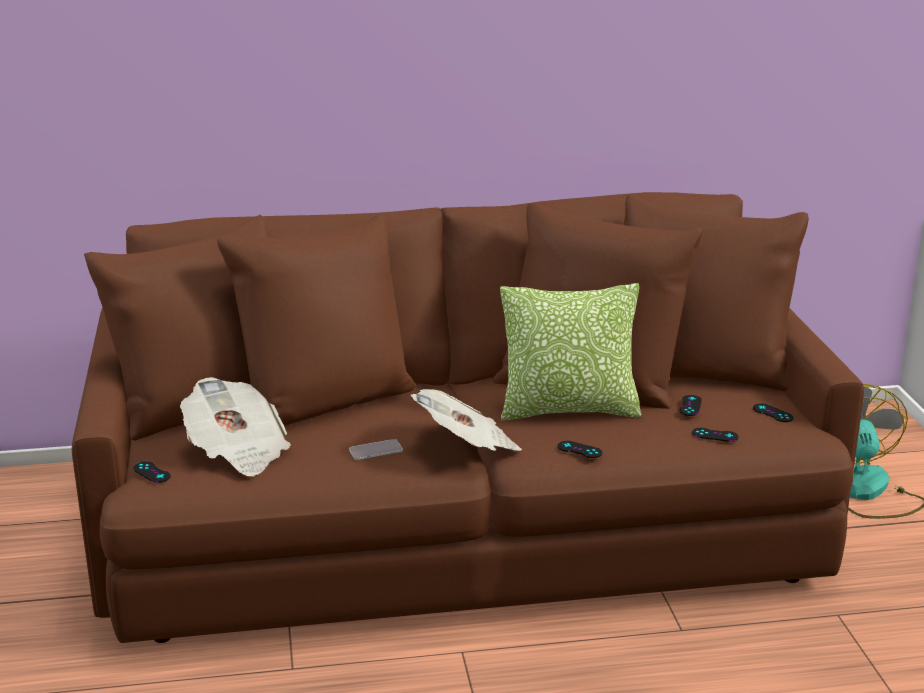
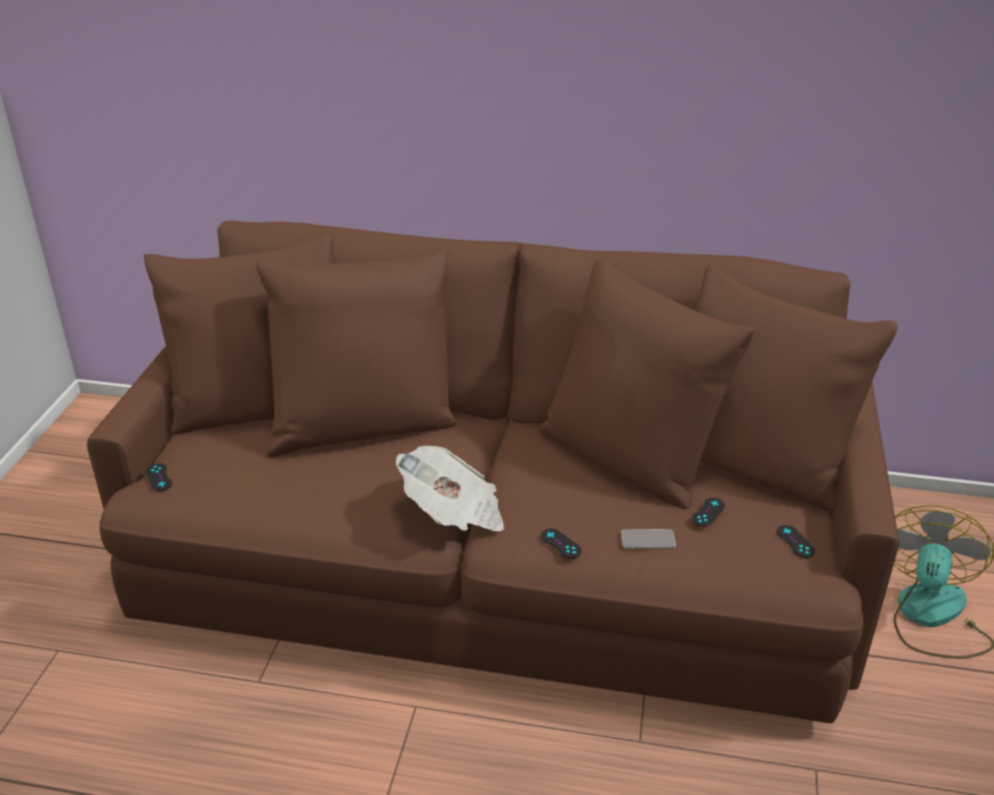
camera: 20 degrees right, 10 degrees up
(237, 451) = (245, 470): newspaper -> none
(376, 451) = (366, 498): phone -> phone (648, 540)
(568, 409) = (581, 487): pillow -> none
(715, 435) = (713, 557): black game controller -> none

